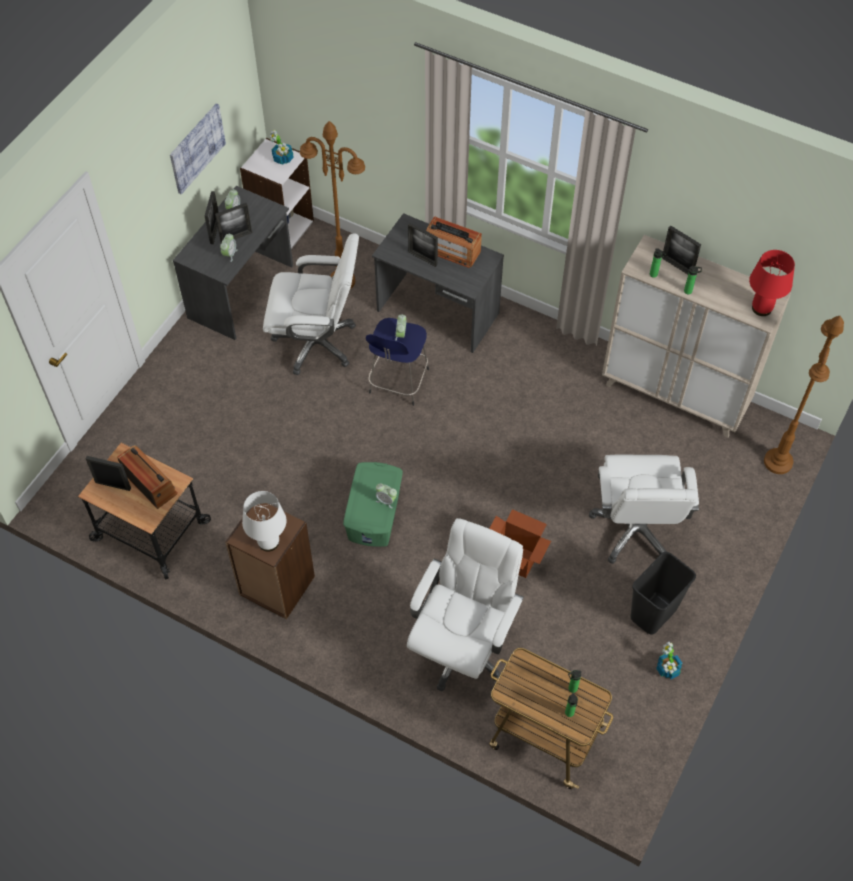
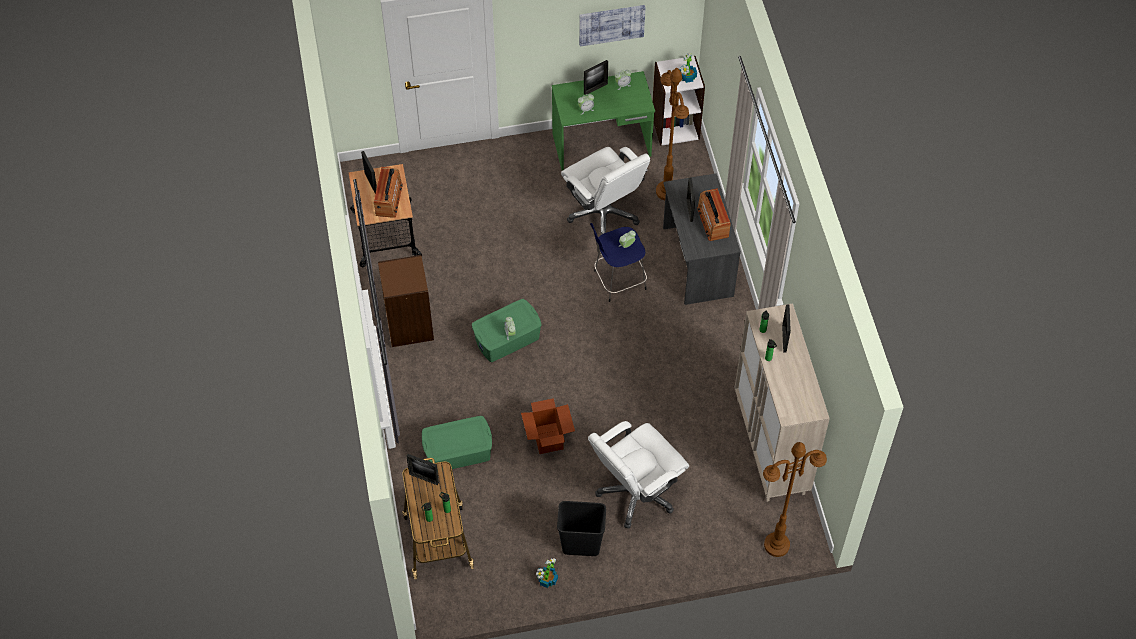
camera: 50 degrees right, 0 degrees up
(236, 237) = (602, 102): picture frame -> picture frame (424, 478)
(242, 292) = (602, 145): grey desk -> green desk
(268, 542) = (397, 282): white table lamp -> none
(462, 646) = (458, 452): white office chair -> green storage box
(761, 308) = (797, 408): red table lamp -> none

